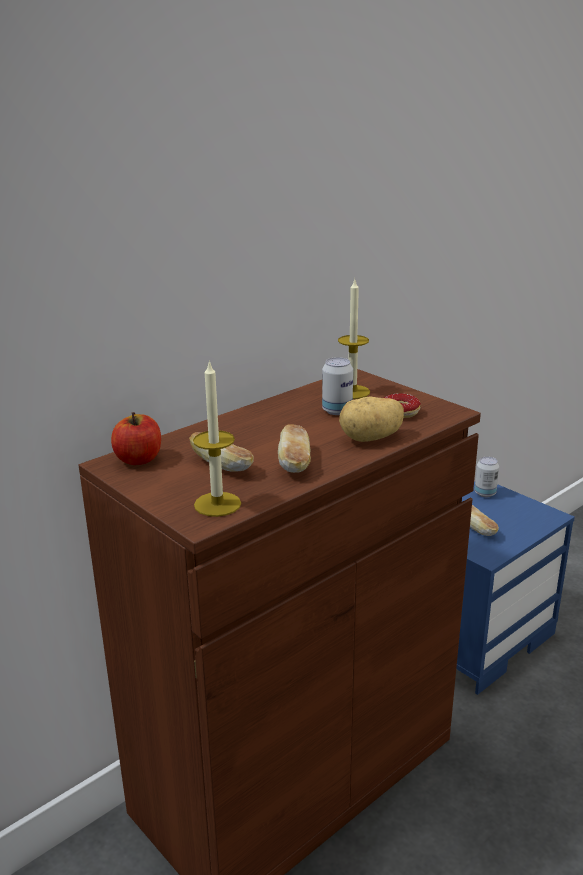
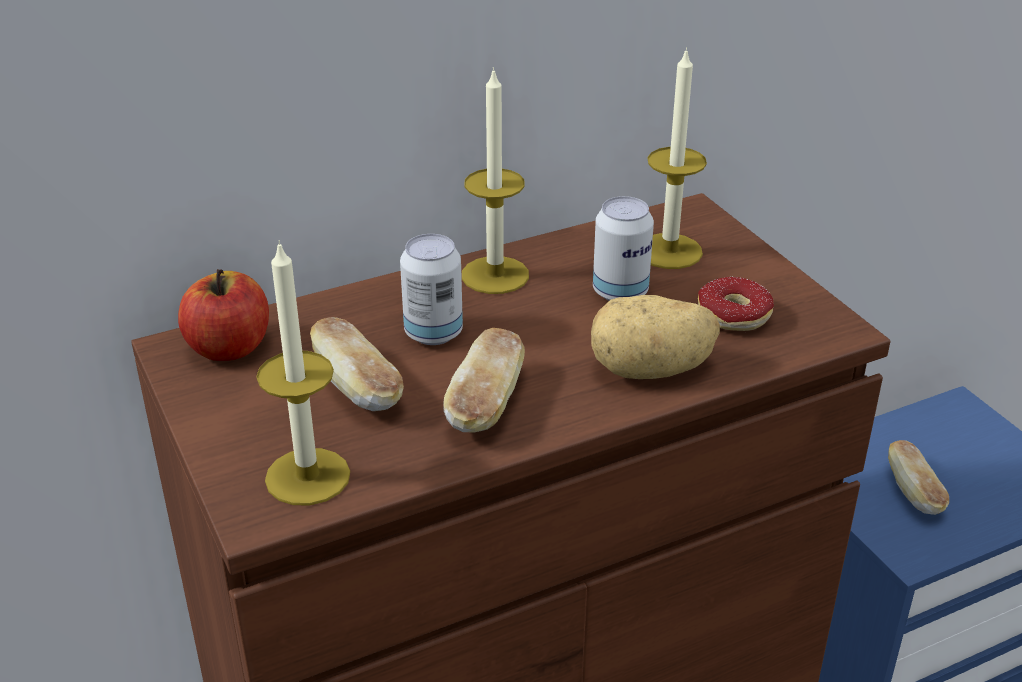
camera: 15 degrees right, 10 degrees up
(267, 412) = (495, 275): none -> candle
(485, 493) = (956, 421): can -> can (433, 333)

